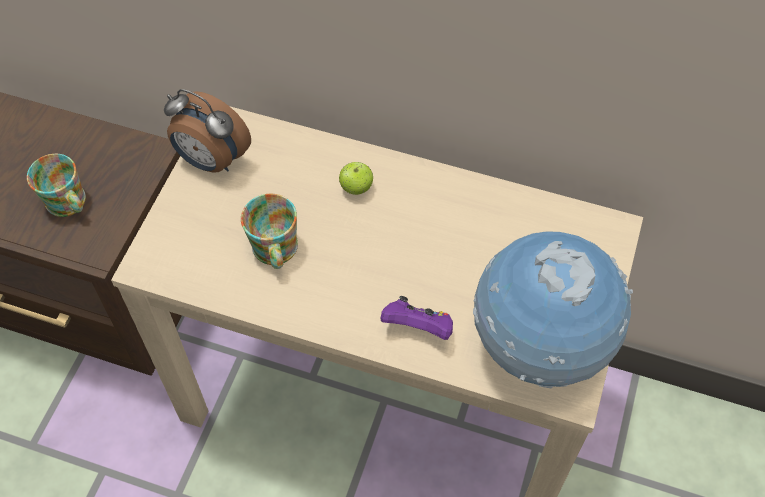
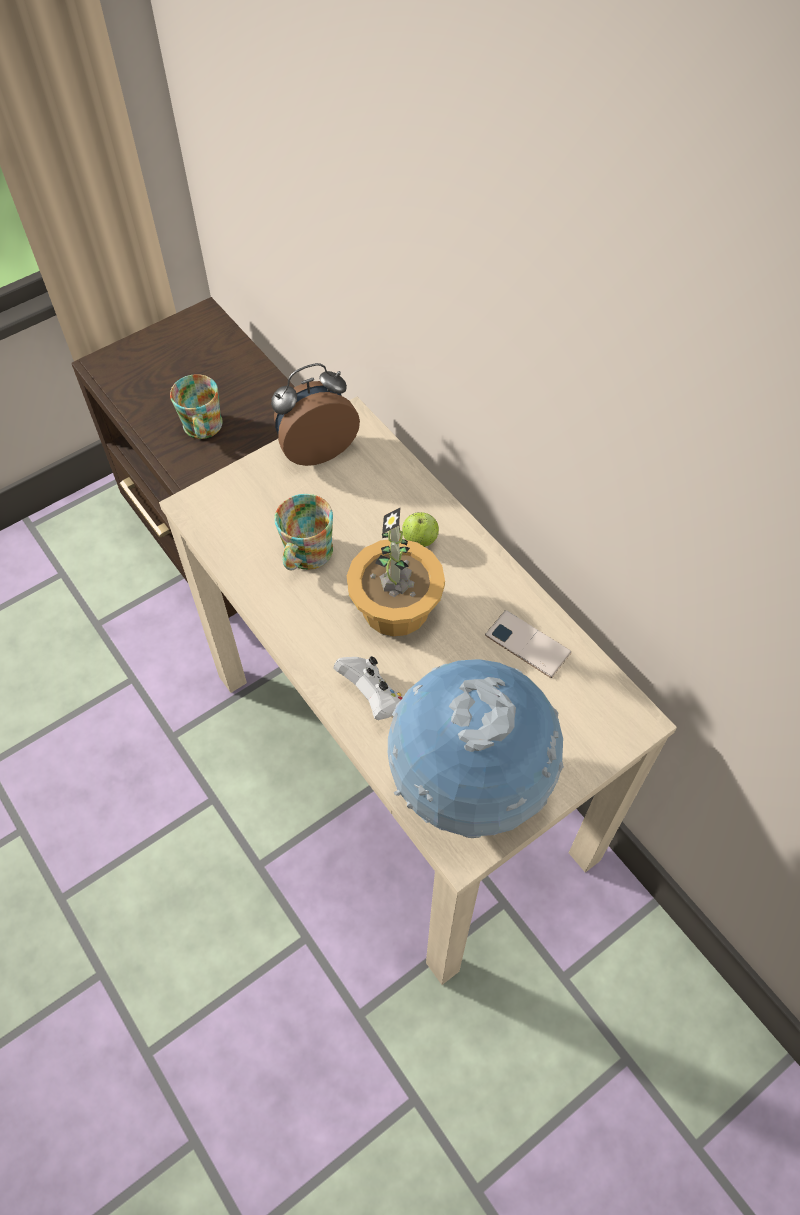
camera: 35 degrees right, 0 degrees up
(211, 161) = (316, 448): alarm clock -> alarm clock turned 90 degrees clockwise
(381, 249) = (397, 607): none -> potted plant
(418, 328) = (372, 697): purple game controller -> white game controller
(498, 219) = (527, 644): none -> phone

